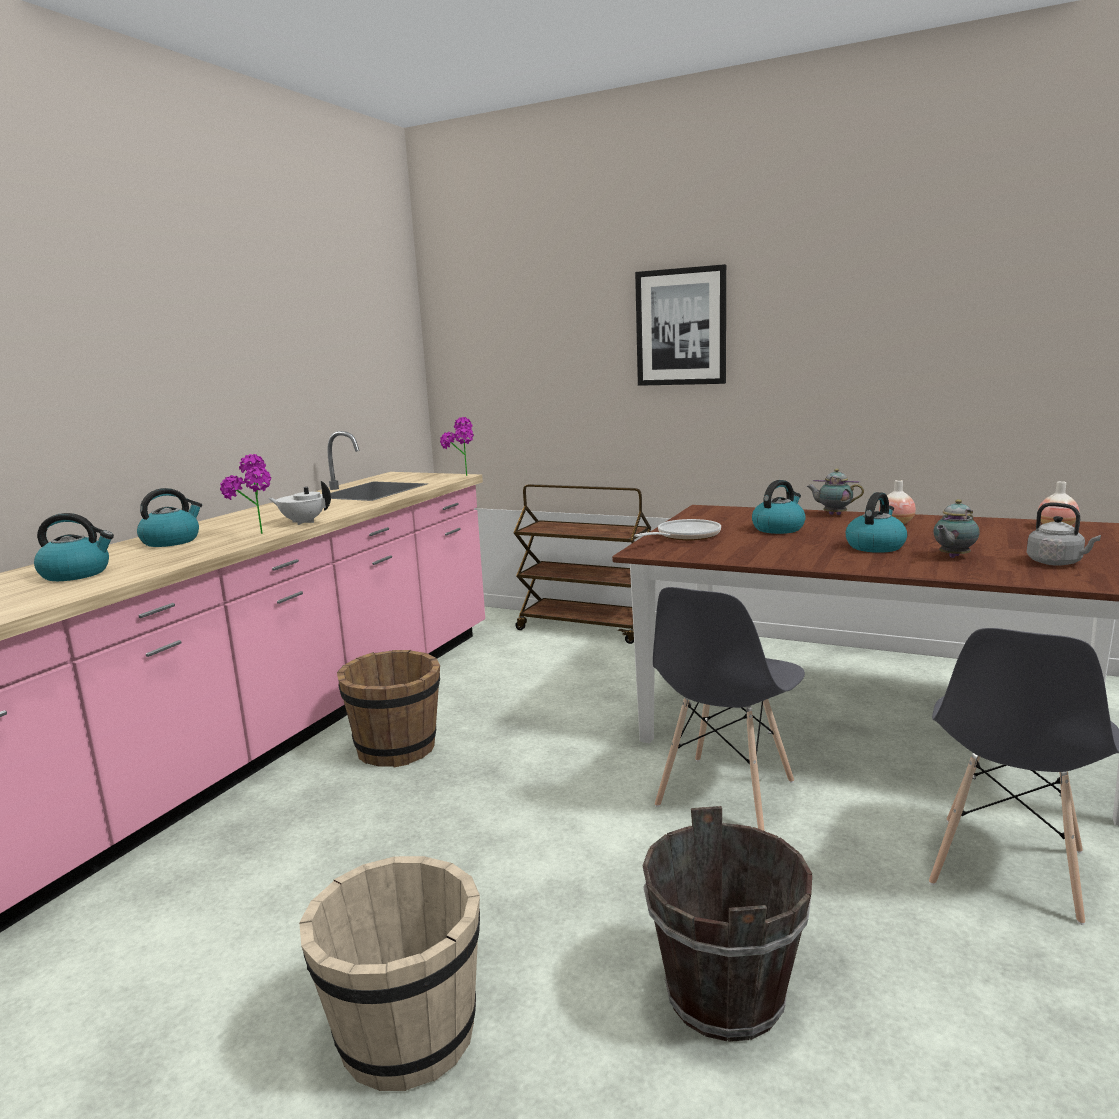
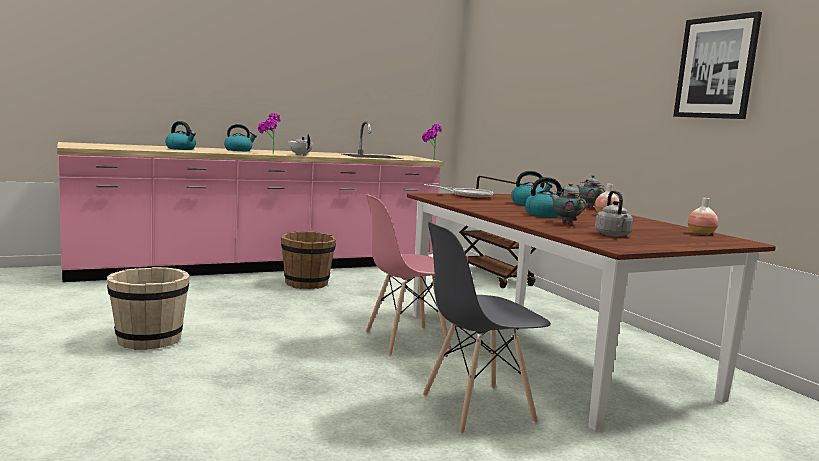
camera: 35 degrees right, 5 degrees down
(681, 327) = (573, 79): picture -> picture (716, 67)
(725, 794) = (406, 341): grey chair -> pink chair
(726, 997) = (259, 378): brown bucket -> none
(952, 557) = (565, 223): teapot -> teapot turned 60 degrees clockwise

